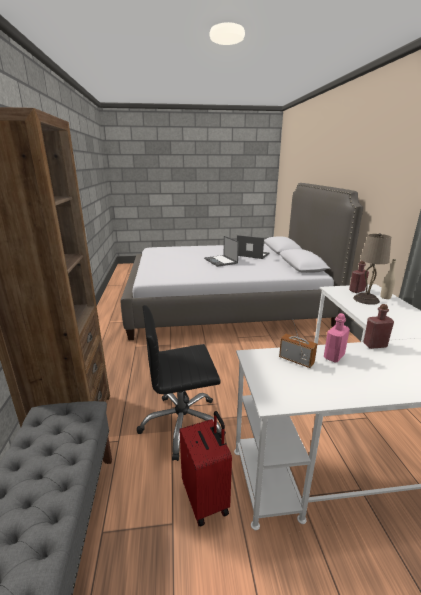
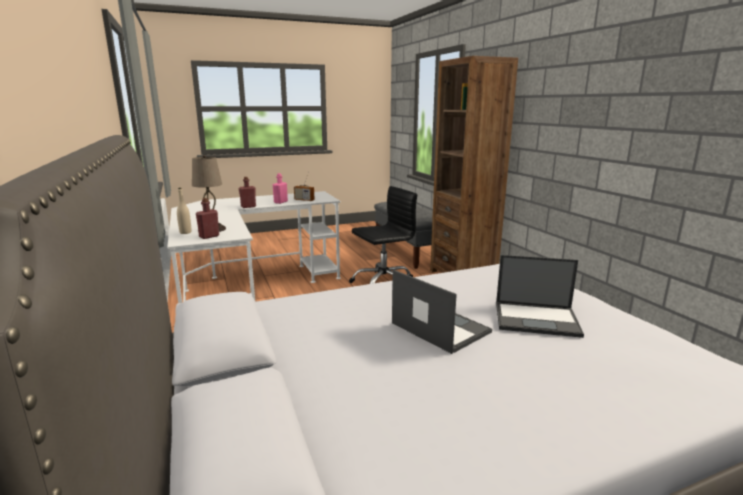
camera: 165 degrees right, 5 degrees down
(206, 499) = (351, 265): red suitcase -> none
(252, 254) = (367, 381): laptop -> laptop (537, 319)

